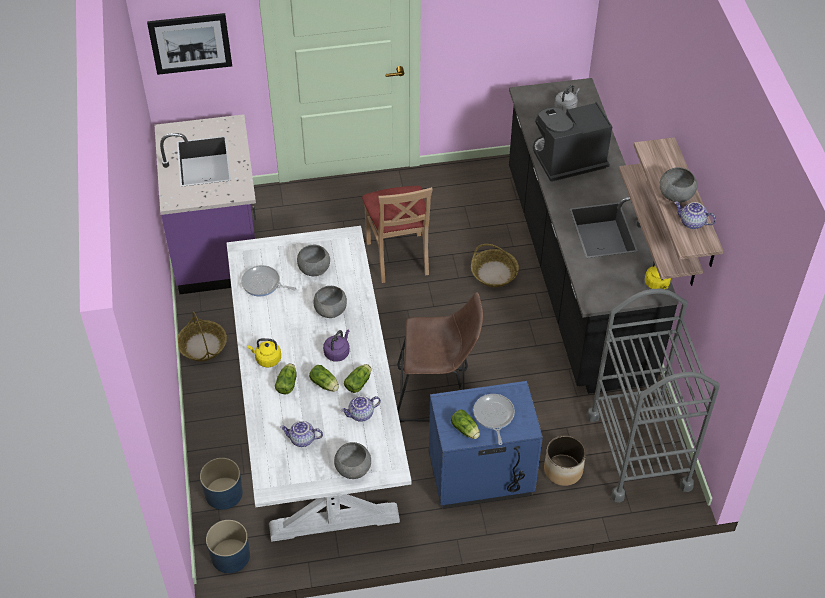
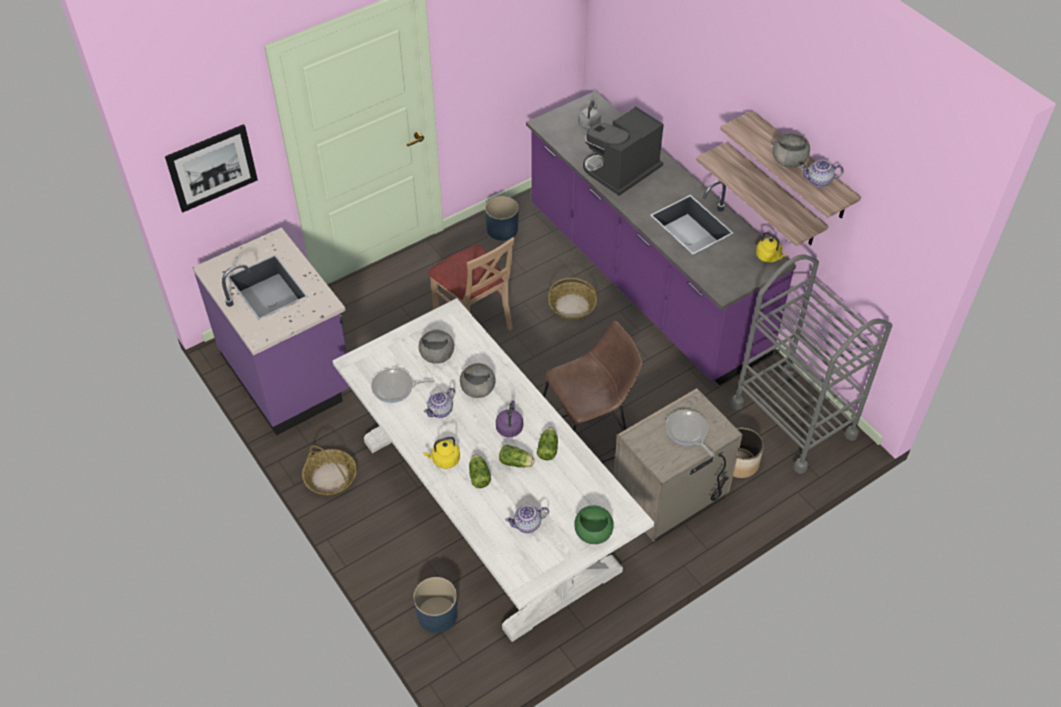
camera: 25 degrees left, 0 degrees up
(230, 556) = (479, 673): blue planter -> blue planter (502, 229)
(353, 468) = (593, 532): grey bowl -> green bowl
(361, 414) = (569, 478): teapot -> teapot (440, 411)
(466, 430) = (671, 455): lettuce -> none
(481, 476) = (670, 497): blue nightstand -> beige nightstand
(575, 272) = (644, 280): black counter -> purple counter

